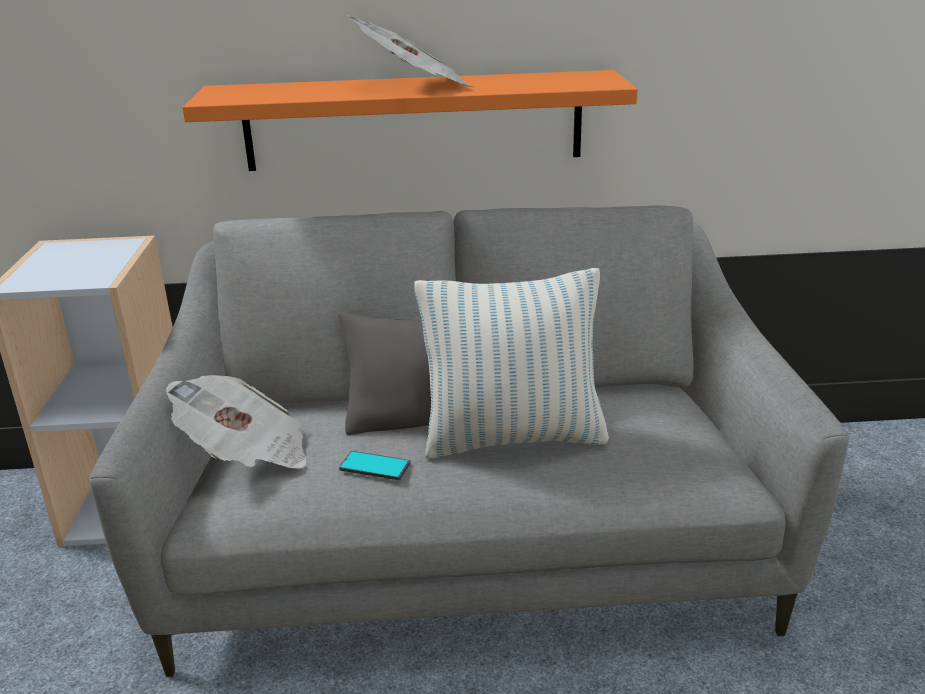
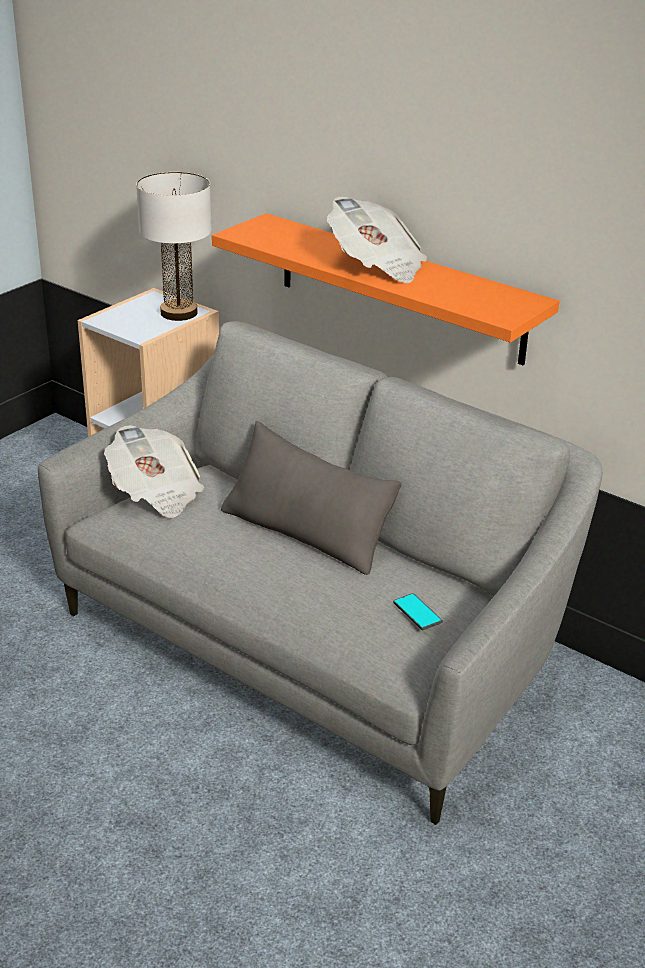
camera: 40 degrees right, 5 degrees up
(110, 249) = (178, 313): none -> table lamp
(375, 466) = (205, 538): phone -> phone (417, 612)
(513, 438) = (306, 565): pillow -> none

